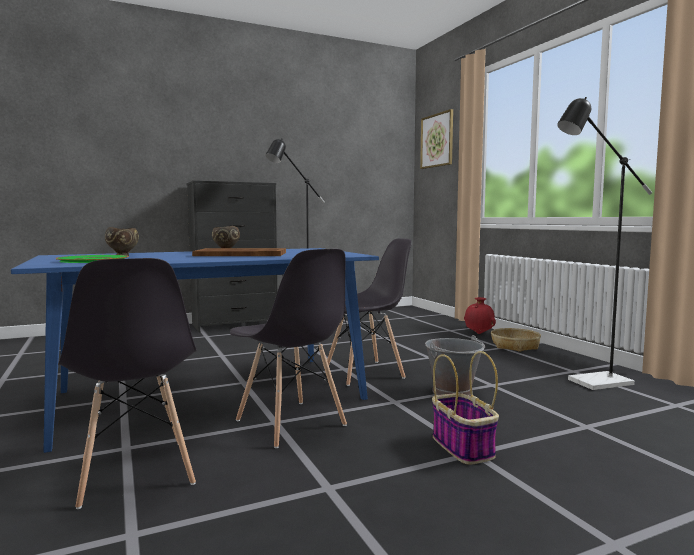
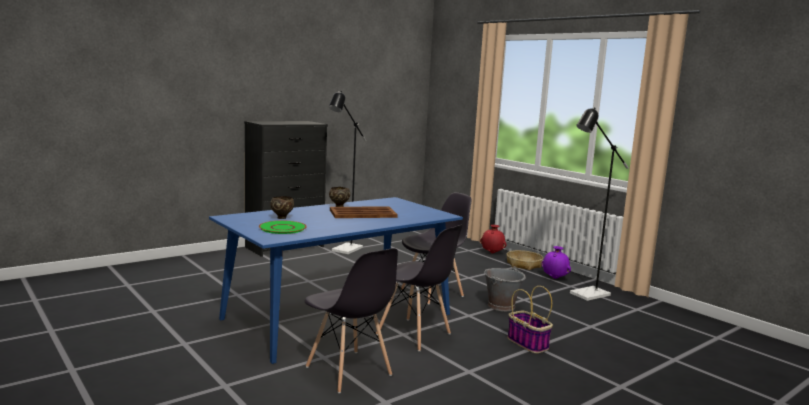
camera: 15 degrees left, 5 degrees up
(437, 140) = (453, 83): picture -> none
(553, 361) = (555, 278): none -> purple vase

